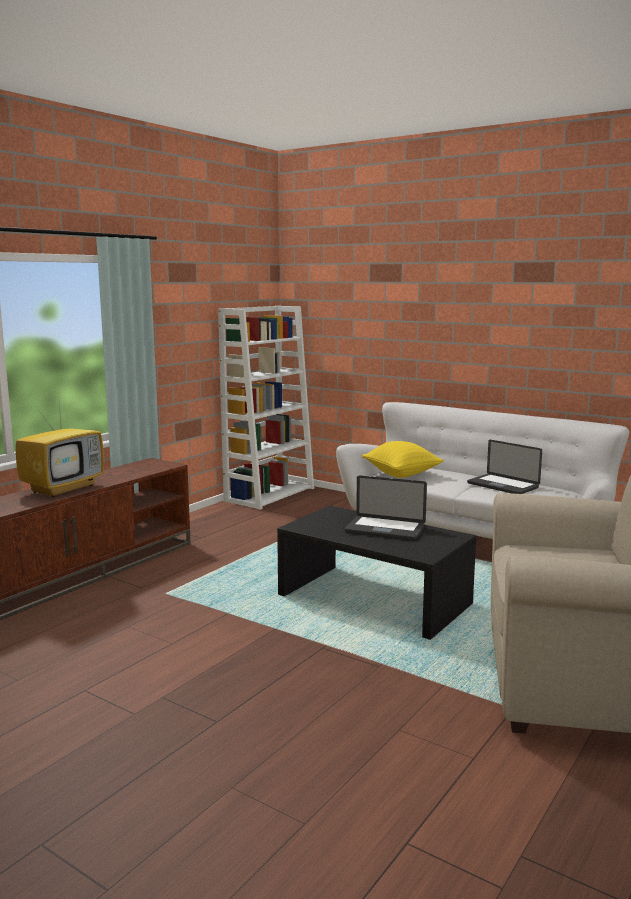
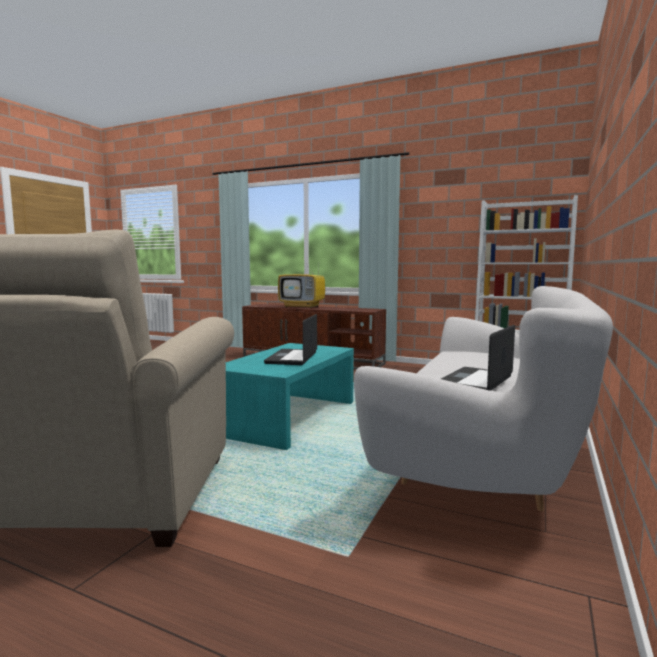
camera: 80 degrees right, 5 degrees down
(374, 599) = (289, 417): black coffee table -> turquoise coffee table
(401, 474) = (470, 355): yellow pillow -> none

